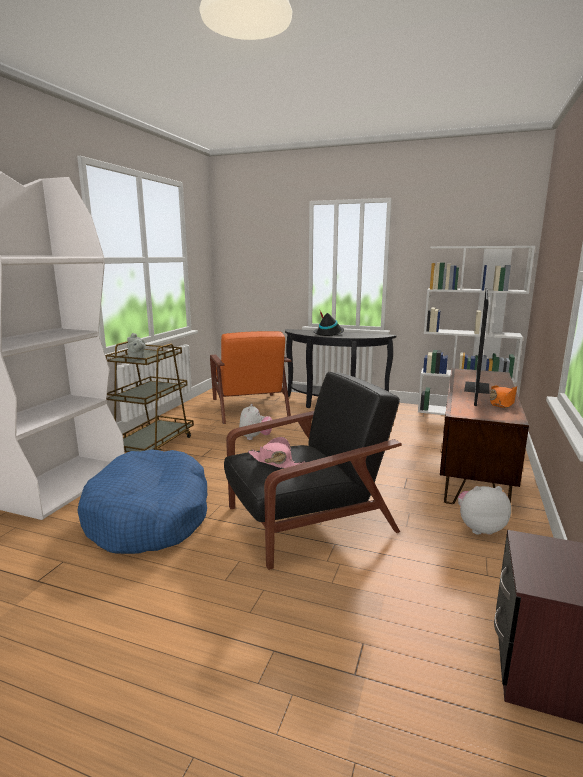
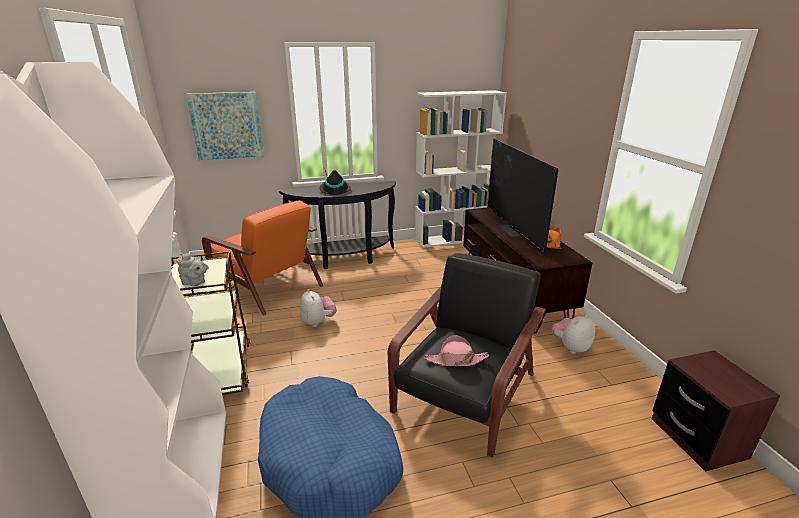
camera: 35 degrees left, 10 degrees up
(257, 271) = (227, 126): none -> picture

